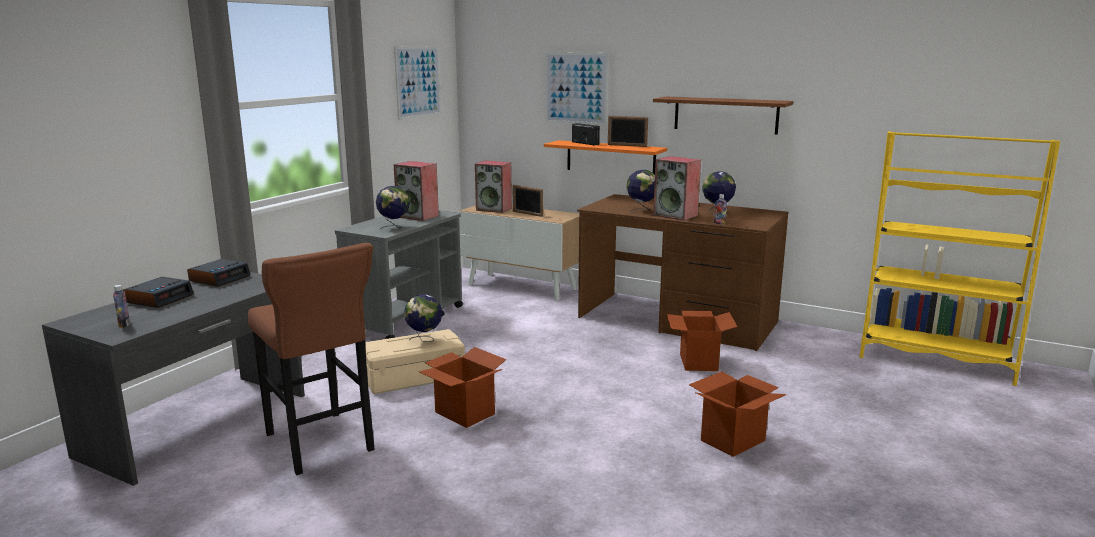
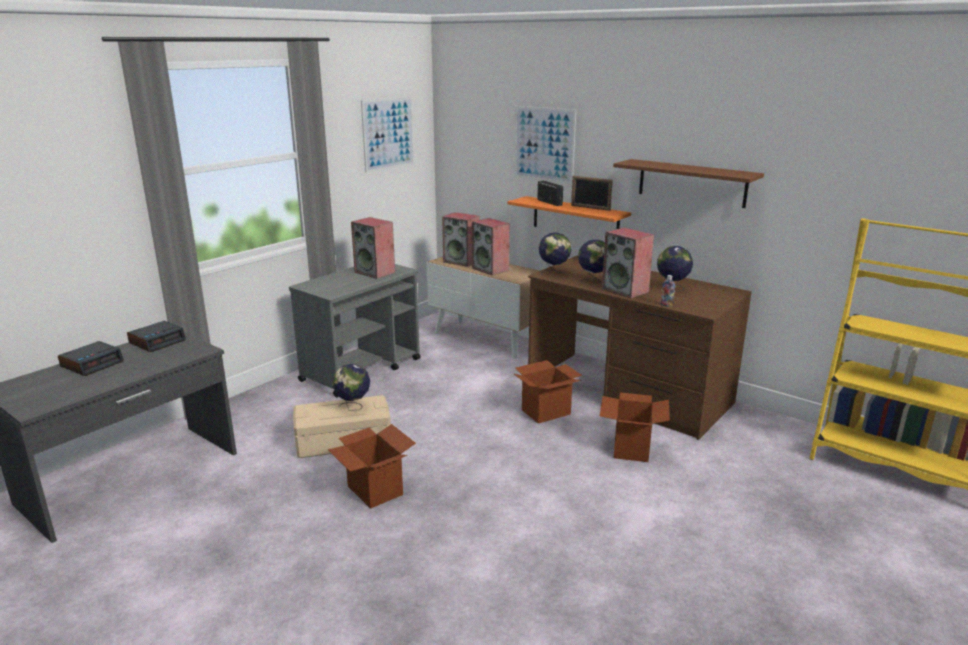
camera: 10 degrees right, 5 degrees up
(124, 325) = (44, 396): bottle -> none
(321, 445) = (229, 515): brown stool -> none
(394, 227) = (345, 286): globe -> globe (554, 272)
(527, 214) = (491, 269): picture frame -> speaker
(733, 440) = (632, 555): cardboard box -> cardboard box (546, 412)

